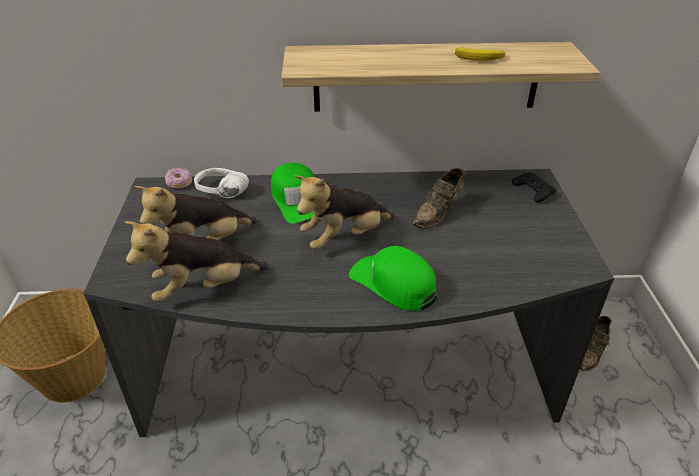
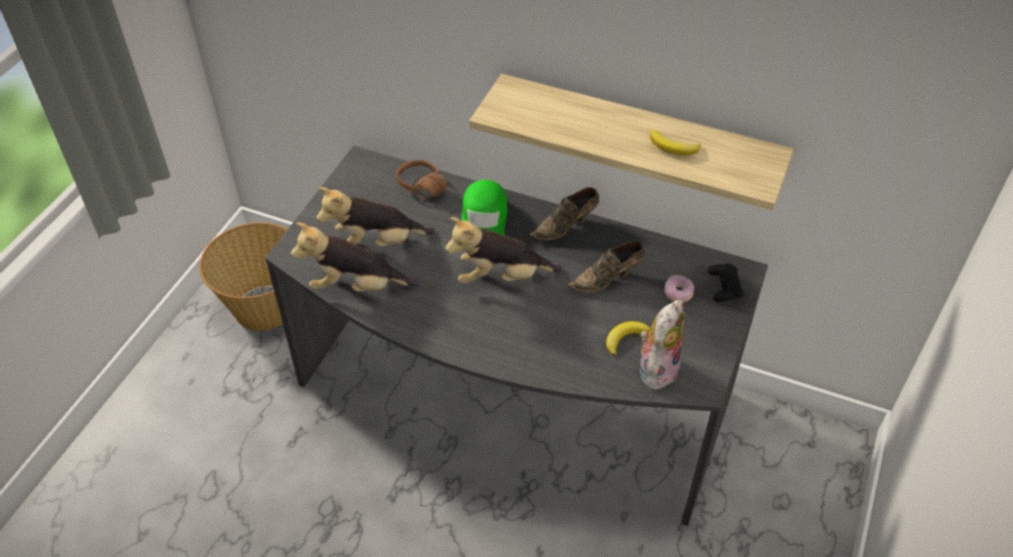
camera: 25 degrees right, 10 degrees up
(179, 183) = (388, 165): donut -> donut (678, 293)
(219, 195) = (416, 191): white headphones -> brown headphones
(393, 283) = (514, 339): green cap -> none
(490, 251) = (625, 338): none -> banana
(537, 265) = (657, 368): none -> plush toy
(591, 352) = (778, 473): brown shoe -> brown shoe (566, 226)

